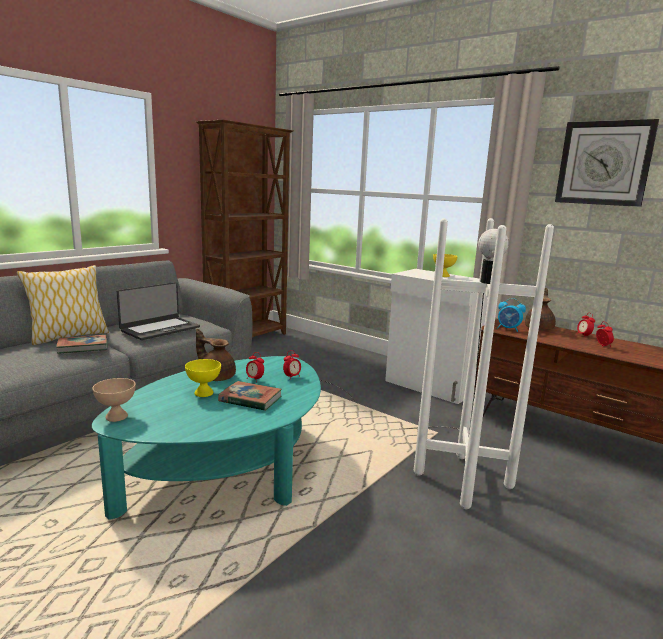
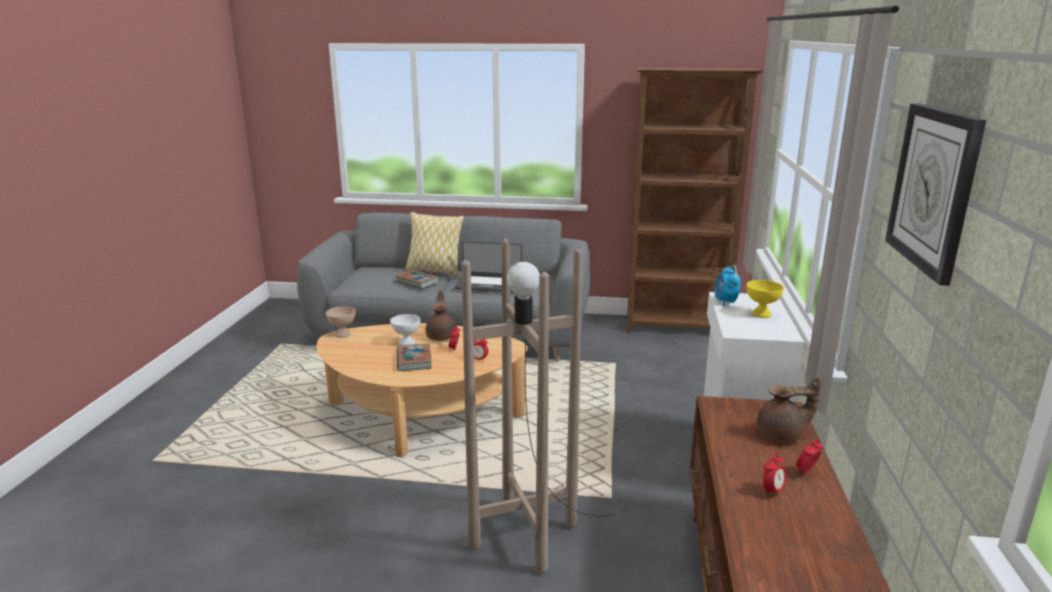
camera: 60 degrees right, 5 degrees up
(204, 393) = (407, 343): yellow bowl -> white bowl
(228, 470) = (421, 417): turquoise coffee table -> beige coffee table
(417, 444) = (569, 491): white floor lamp -> brown floor lamp
(508, 329) = (733, 414): alarm clock -> alarm clock (725, 302)

